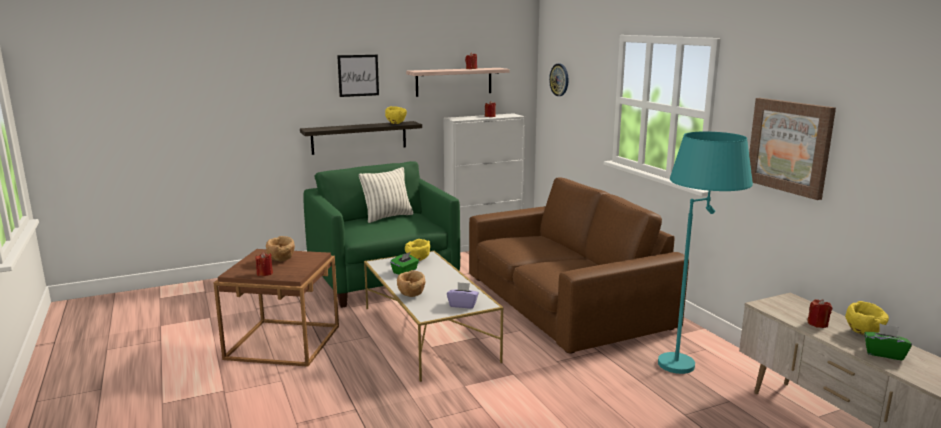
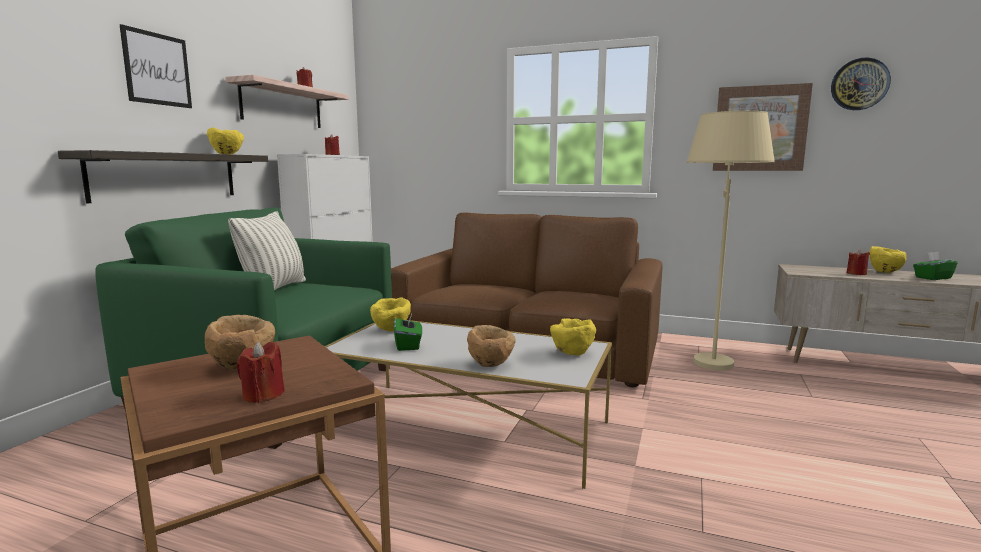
camera: 45 degrees left, 5 degrees down
(463, 305) = (572, 354): purple tissue box -> yellow bowl
(559, 79) = (402, 113): wall clock -> wall clock (859, 84)
(691, 360) = (712, 356): turquoise floor lamp -> beige floor lamp

